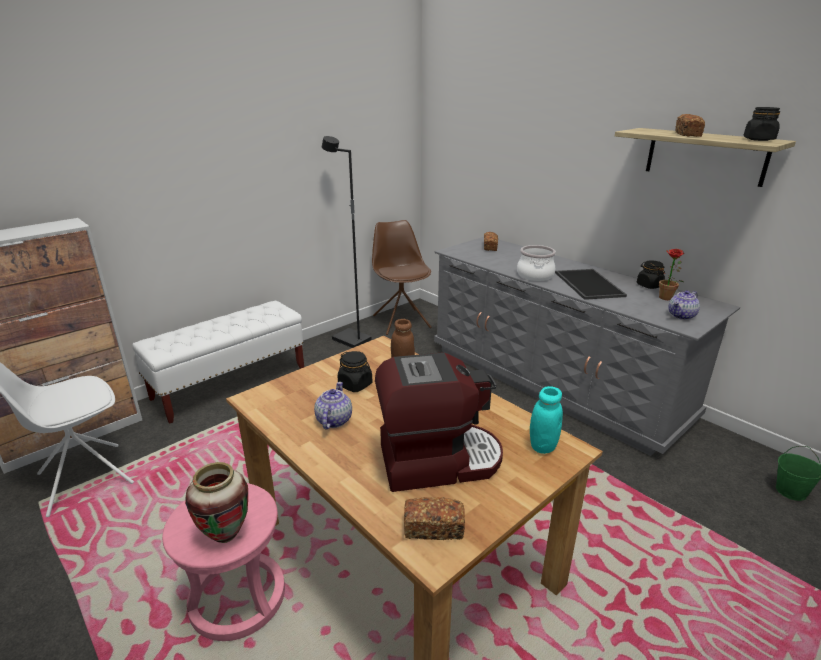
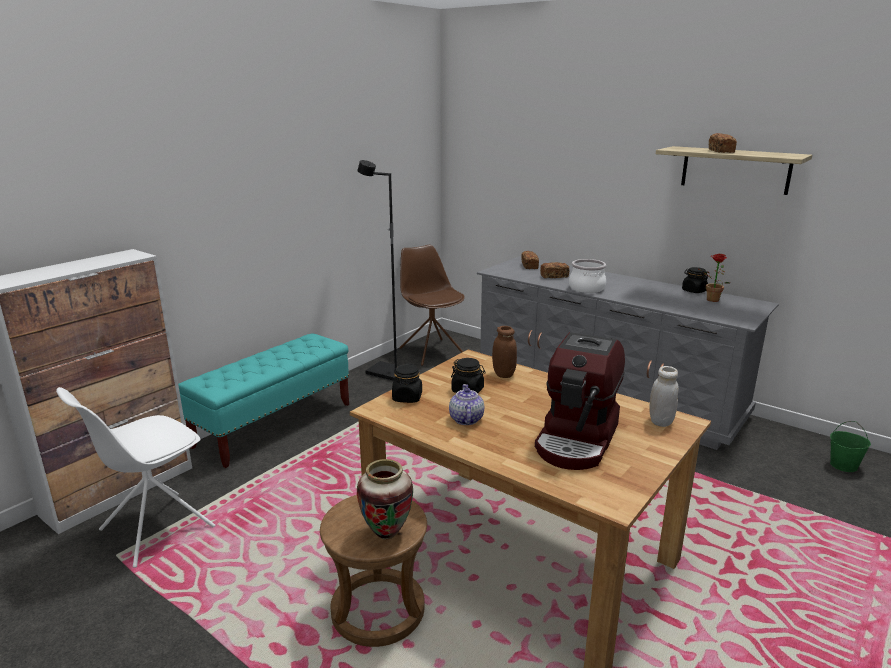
camera: 10 degrees left, 5 degrees down
(231, 384) = (275, 425): white bench -> turquoise bench
(237, 598) = (377, 610): pink stool -> brown stool
(433, 528) = (602, 486): bread -> bread (554, 276)
(438, 460) = (578, 440): coffee machine -> coffee machine turned 135 degrees clockwise
(542, 446) = (660, 421): turquoise jar -> white jar
(587, 284) = (638, 292): tray -> none
(681, 316) = (733, 313): teapot -> none
(759, 139) = (783, 154): black jar -> black jar (407, 398)

